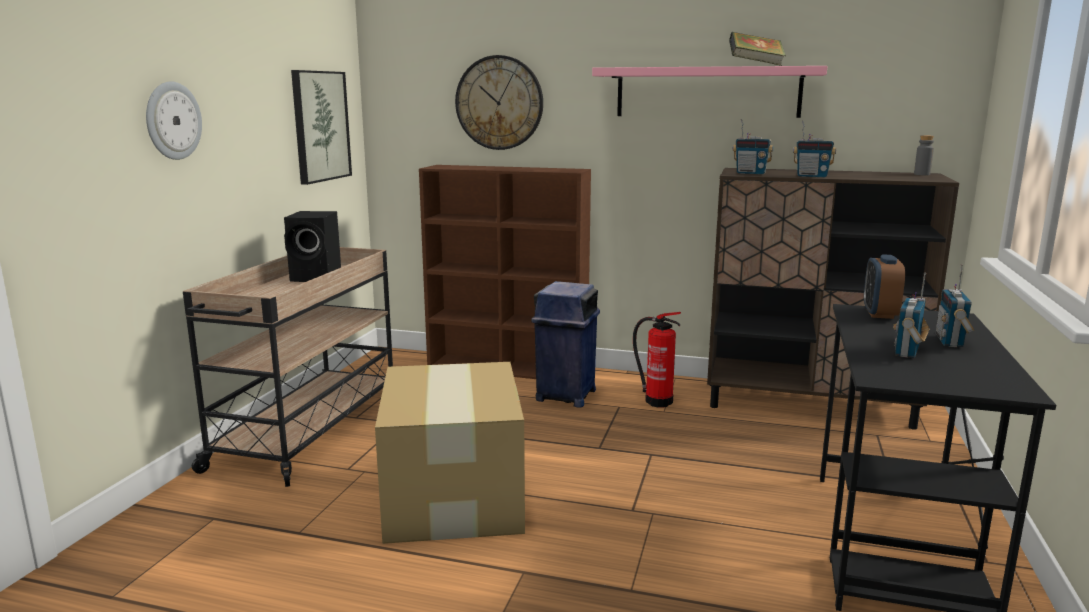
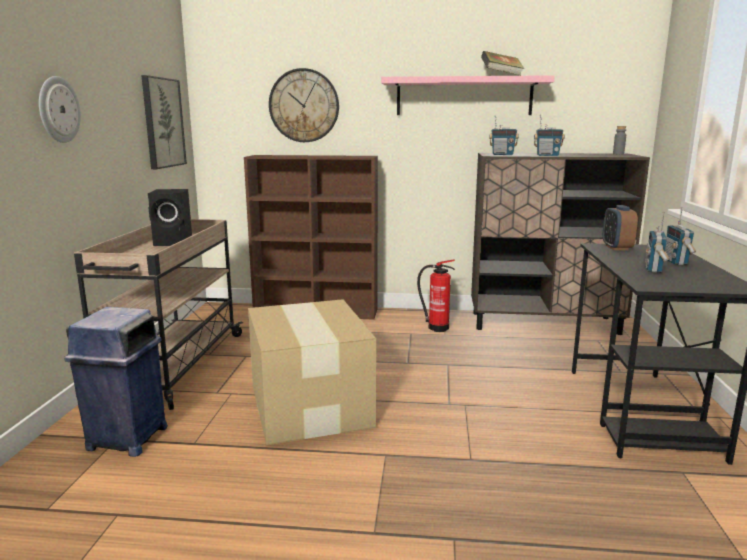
camera: 10 degrees left, 0 degrees up
(565, 396) = (368, 328): blue trash can -> blue trash can (126, 439)

